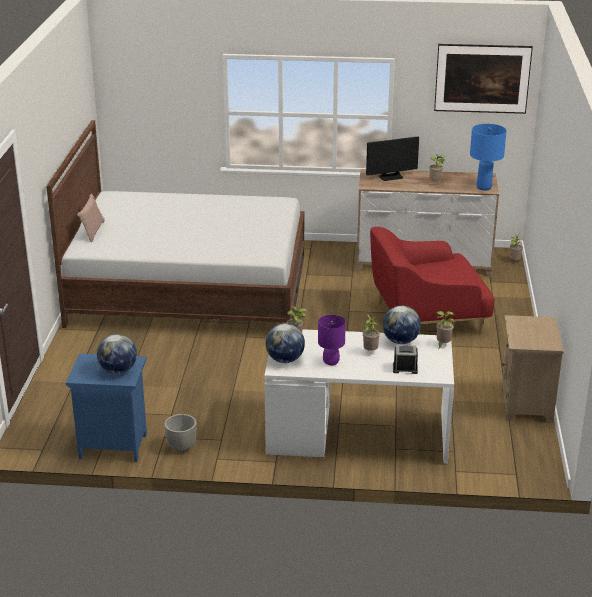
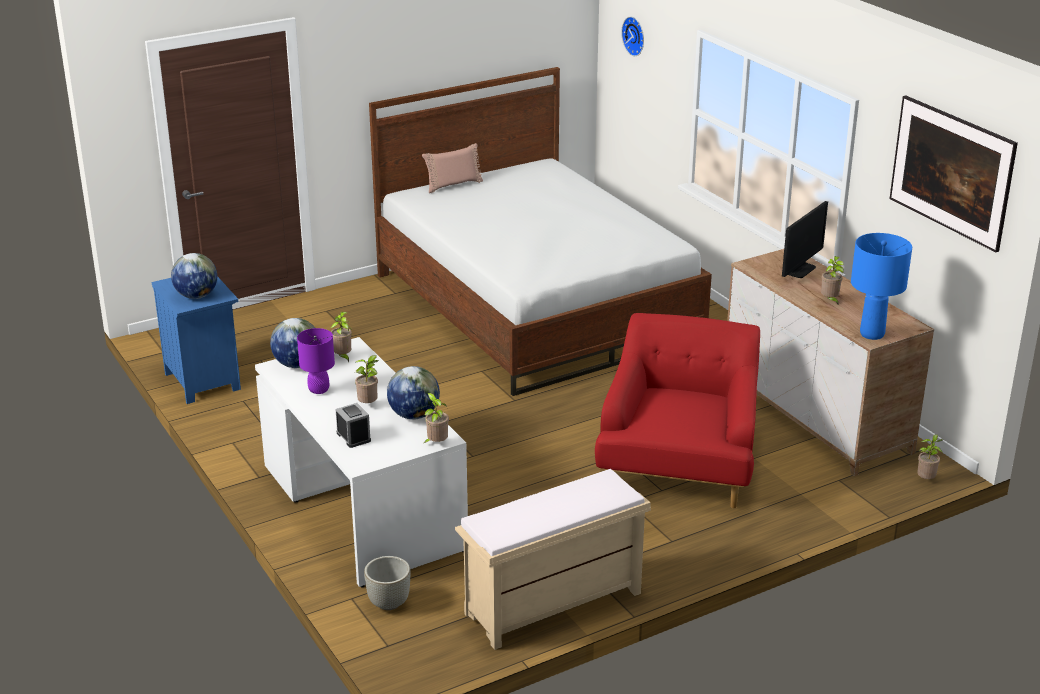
camera: 55 degrees right, 0 degrees up
(146, 77) = (635, 35): none -> wall clock
(182, 447) = (235, 416): grey planter -> grey planter (389, 603)
(391, 177) = (799, 270): monitor -> monitor turned 90 degrees counterclockwise
(427, 317) = (679, 465): red armchair -> red armchair turned 60 degrees clockwise
(525, 406) = (552, 605): beige nightstand -> beige bench

